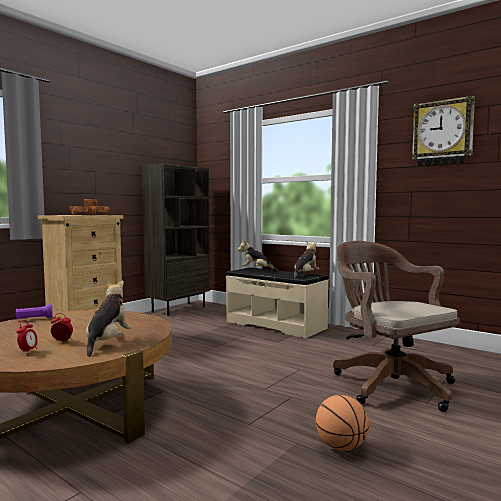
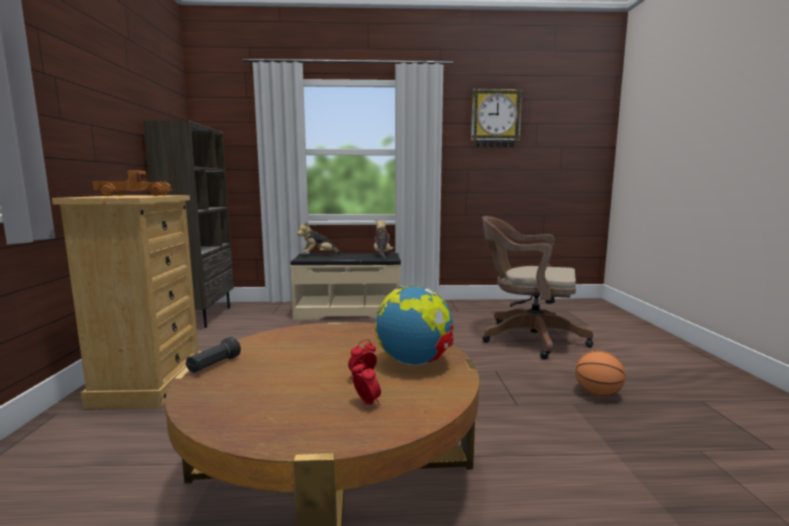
camera: 40 degrees left, 5 degrees up
(34, 319) = (213, 365): purple flashlight -> black flashlight
(108, 342) = (414, 362): plush toy -> globe

